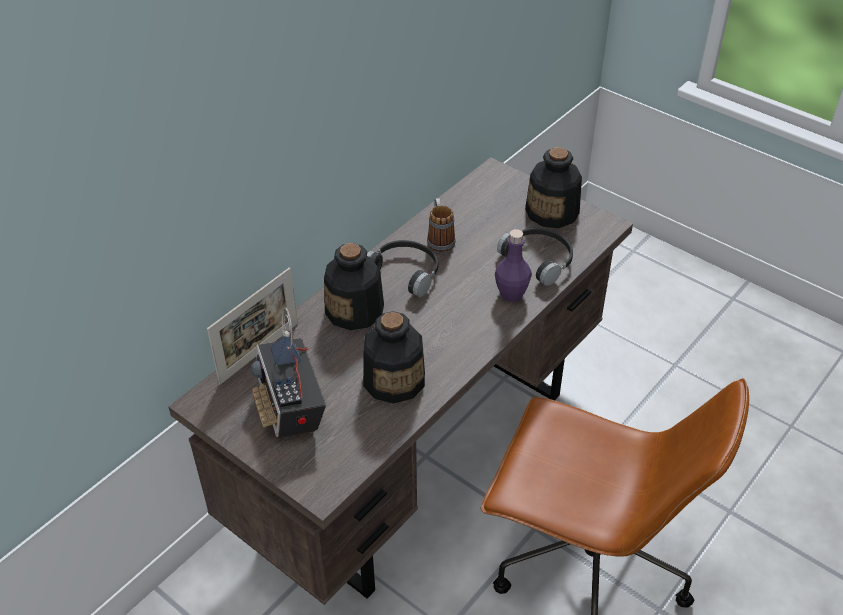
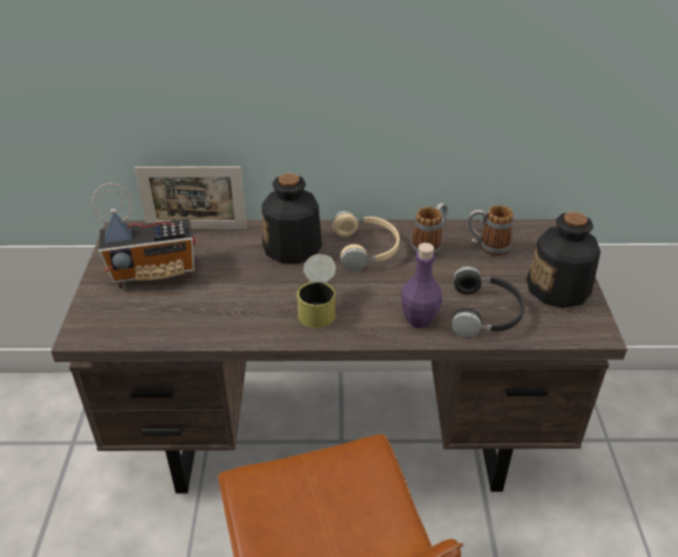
camera: 50 degrees right, 5 degrees down
(291, 408) = (155, 272): radio -> radio turned 135 degrees counterclockwise
(394, 380) = (238, 307): bottle -> none
(405, 272) = (367, 248): black headphones -> beige headphones
(443, 336) = (318, 307): none -> can
(474, 213) = (487, 246): none -> mug

